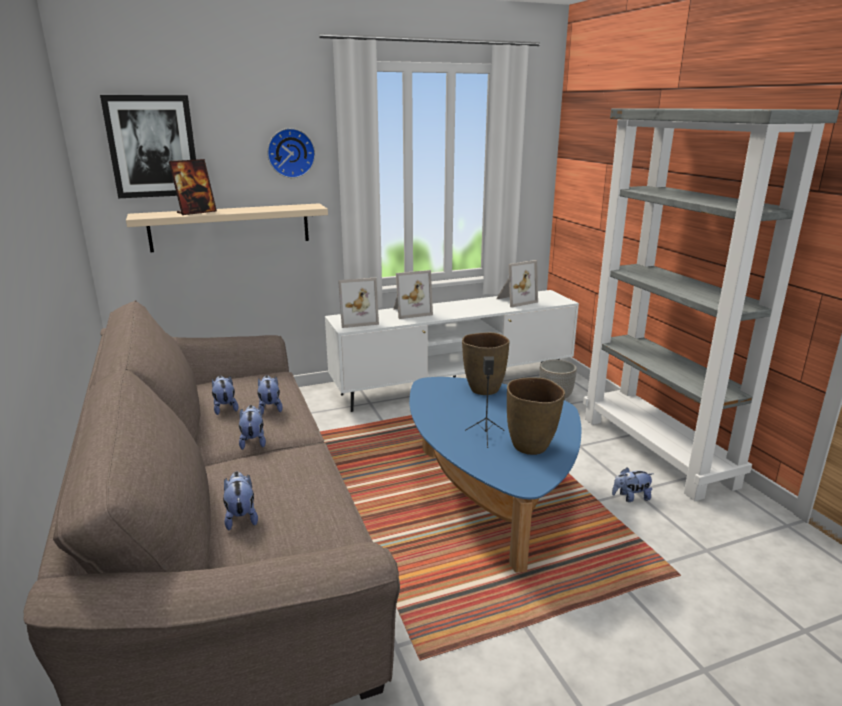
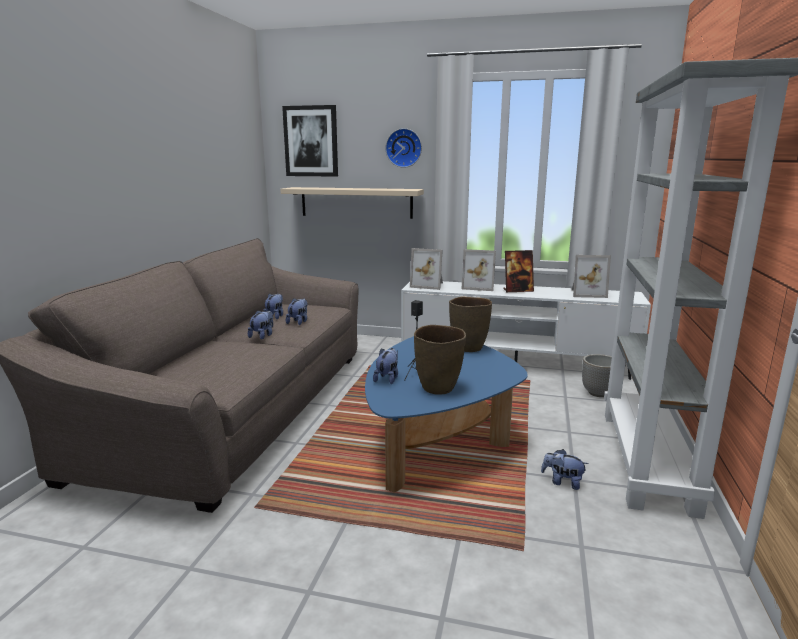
camera: 35 degrees right, 5 degrees down
(196, 212) = (329, 188): picture frame -> picture frame (518, 290)
(241, 517) = (192, 365): plush toy -> plush toy (387, 379)

